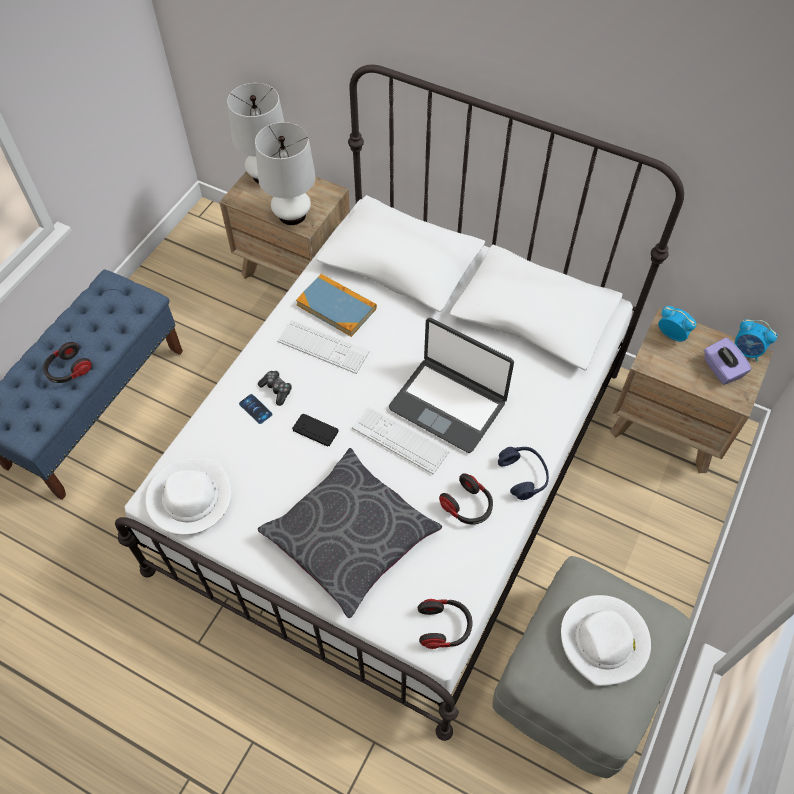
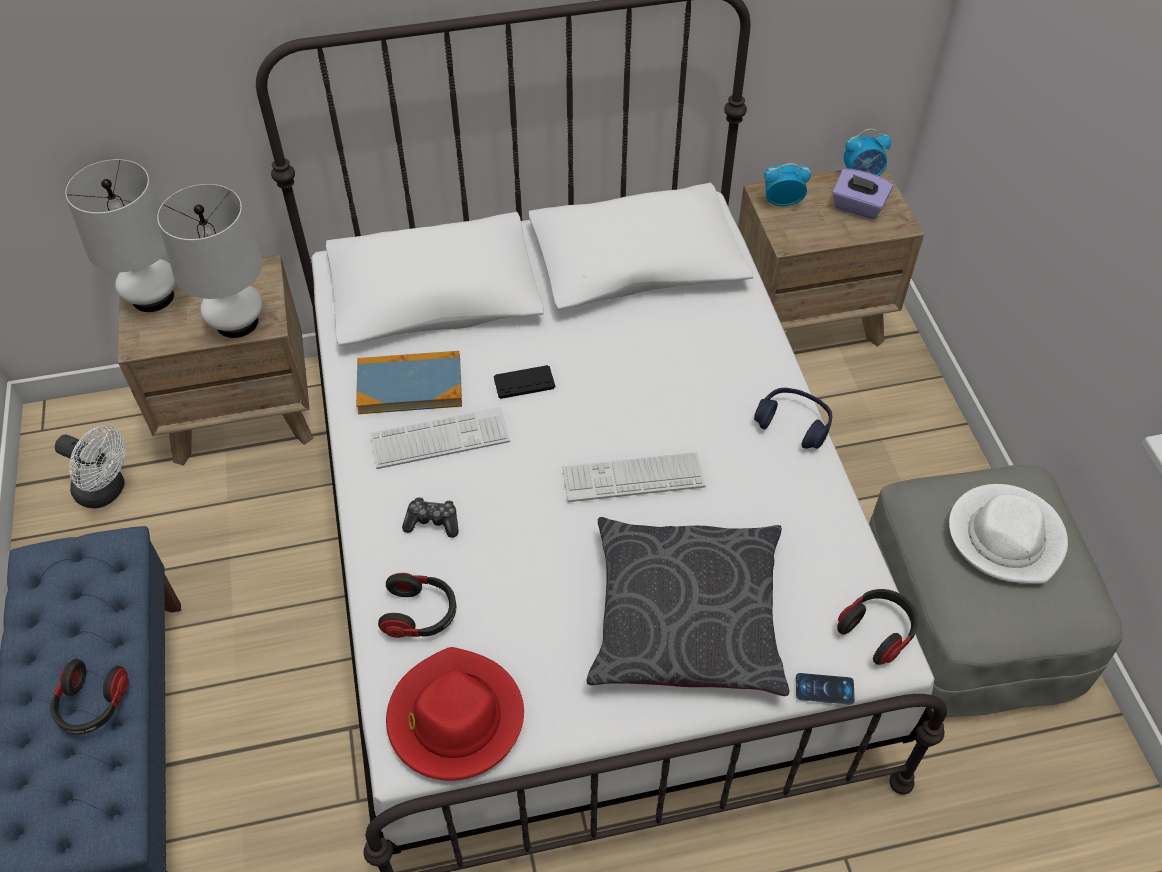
camera: 40 degrees left, 5 degrees down
(190, 497) = (454, 718): white hat -> red hat
(199, 269) = (107, 491): none -> white fan
(255, 409) = (429, 561): phone -> phone (824, 689)
(315, 430) = (527, 534): black game controller -> black game controller (524, 383)
(448, 404) = (645, 406): laptop -> none
(467, 506) = (773, 494): headphones -> headphones (420, 614)

